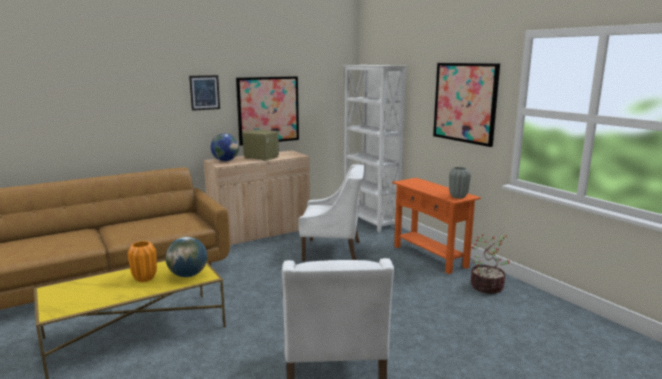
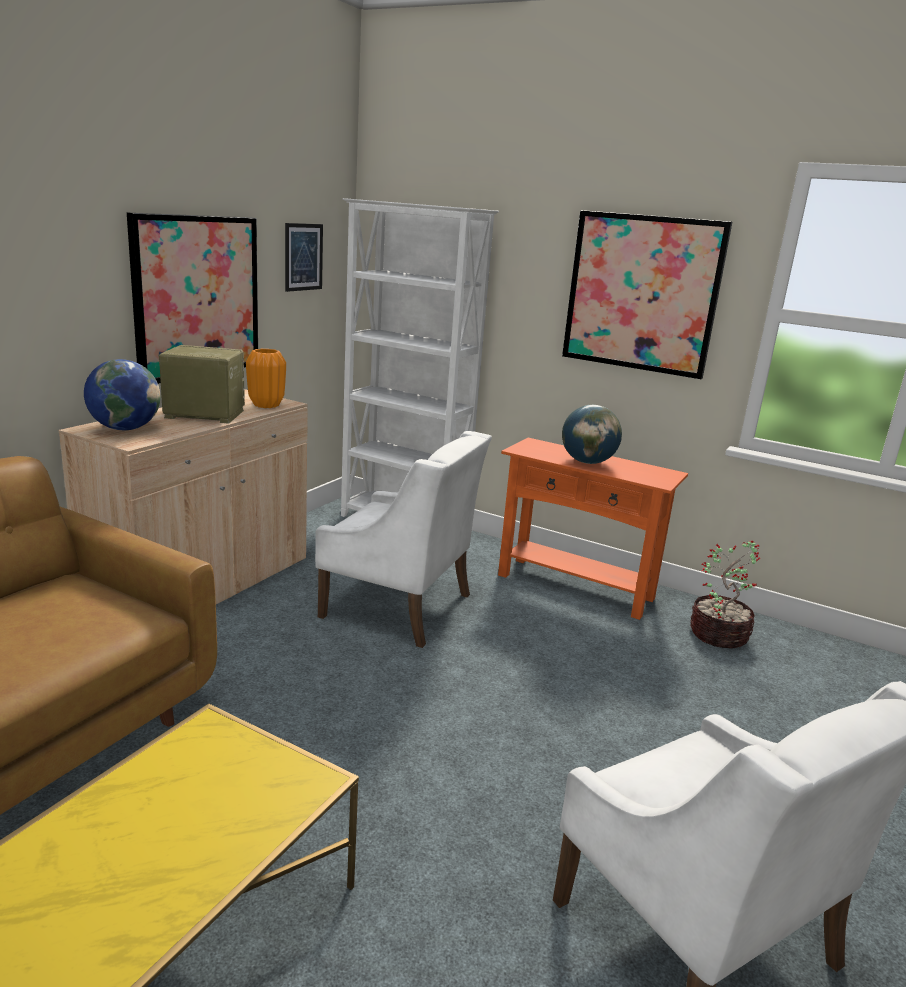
camera: 30 degrees left, 5 degrees up
(145, 278) = (137, 841): orange vase -> orange vase (266, 405)
(188, 275) = (255, 790): globe -> globe (587, 462)
(204, 92) = (53, 249): picture -> picture (303, 257)
(333, 251) = (398, 606): white armchair -> white armchair turned 45 degrees clockwise
(458, 196) = (656, 476): grey vase -> none

